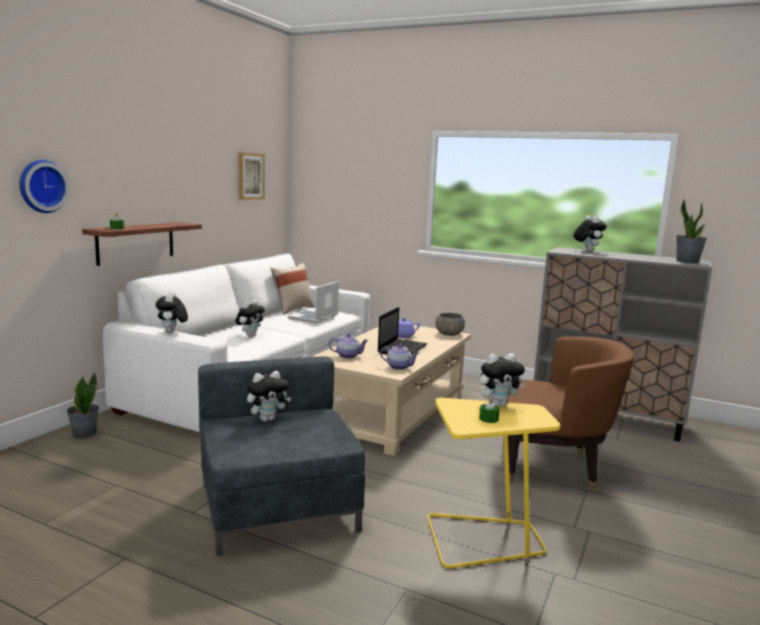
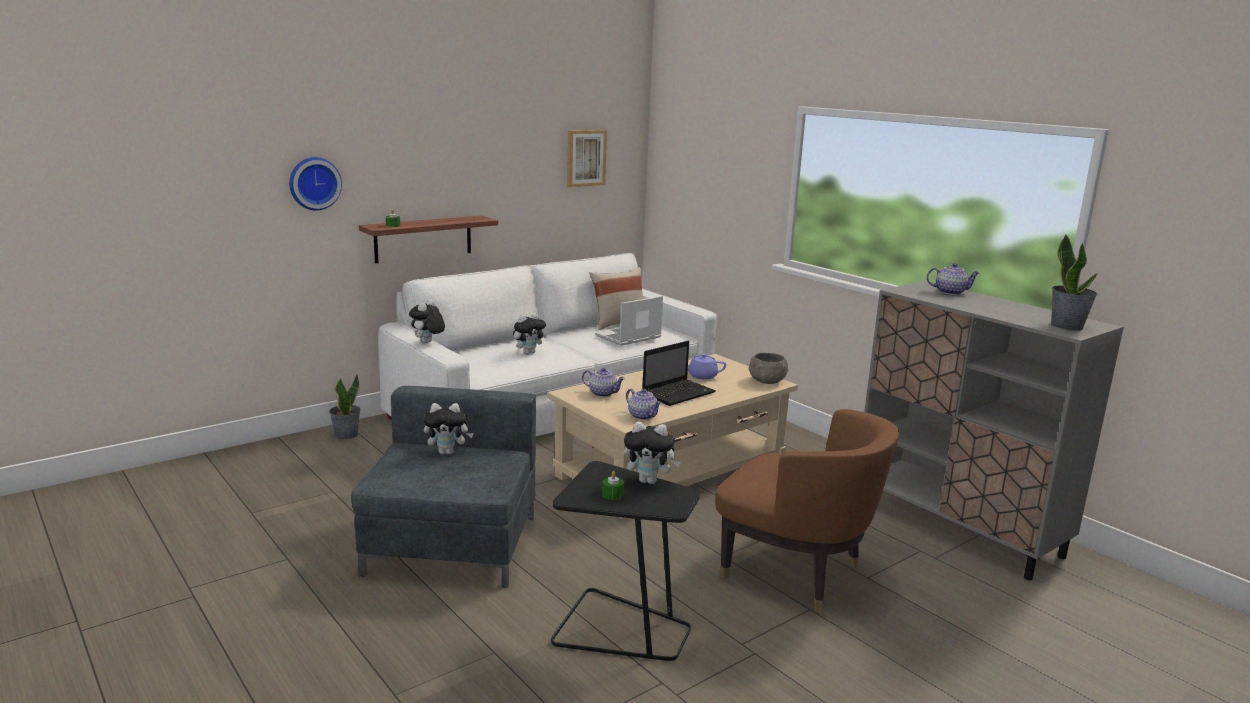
camera: 25 degrees right, 5 degrees up
(483, 540) = (621, 629): yellow side table -> black side table
(586, 251) = (950, 292): plush toy -> teapot

